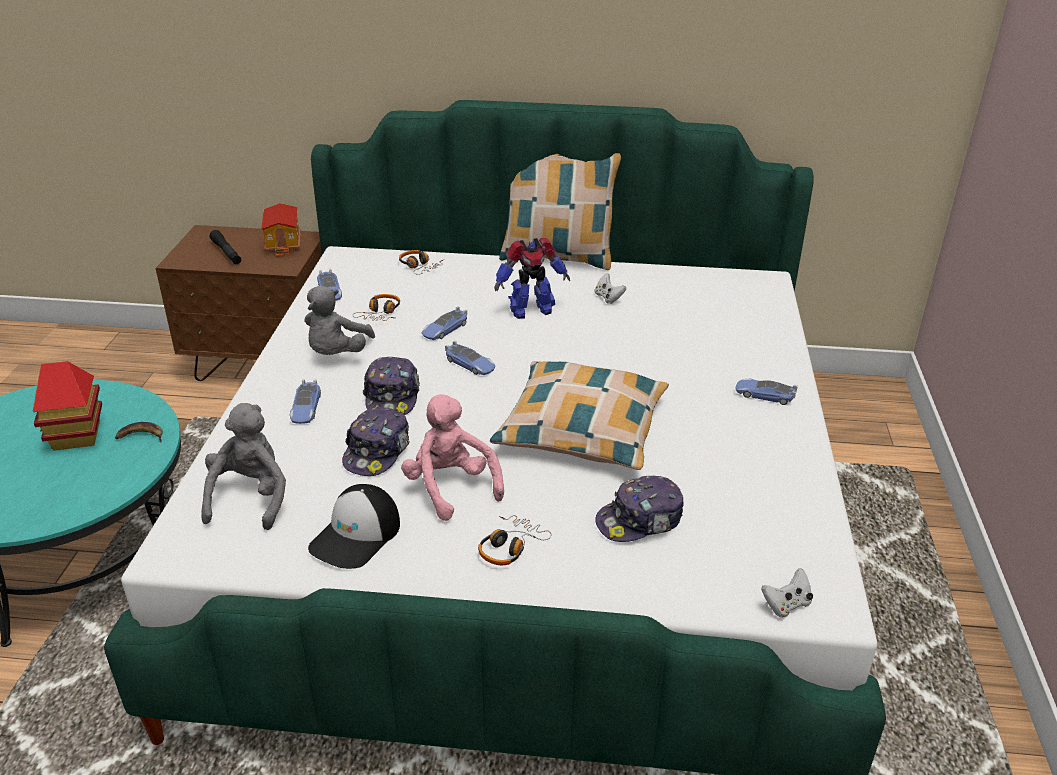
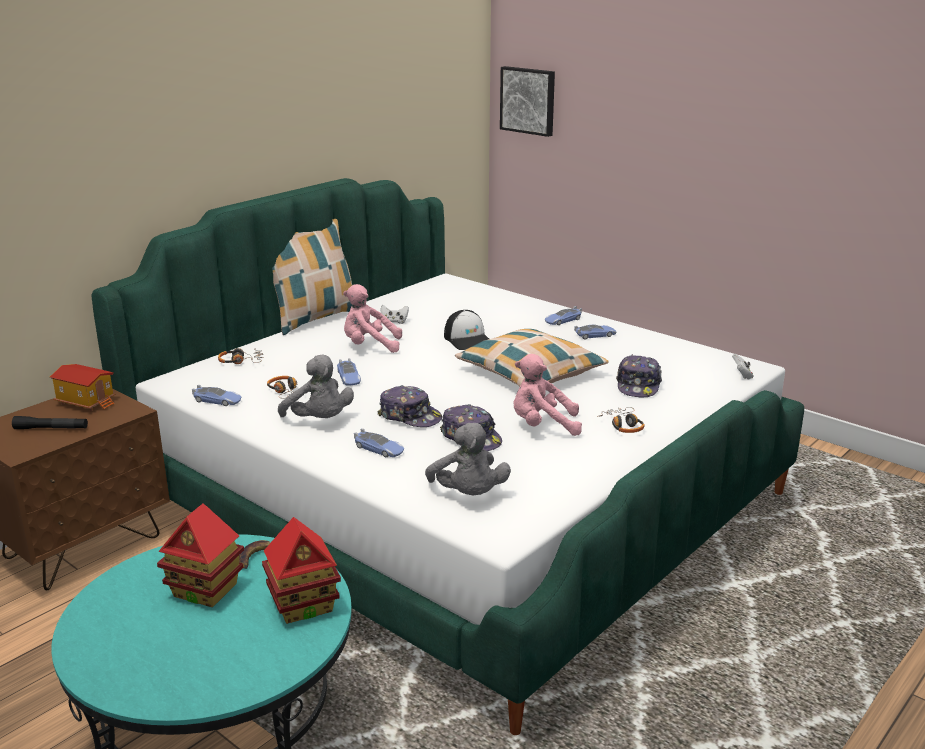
camera: 55 degrees left, 10 degrees down
(78, 494) = (304, 605): none -> toy house
(250, 497) = (468, 495): grey plush toy -> grey plush toy turned 150 degrees counterclockwise
(356, 536) = (558, 468): cap -> cap (468, 340)
(470, 364) = (408, 382): toy car -> toy car (595, 335)
(530, 310) = (369, 346): toy robot -> pink plush toy
(1013, 71) = (528, 100): none -> picture

